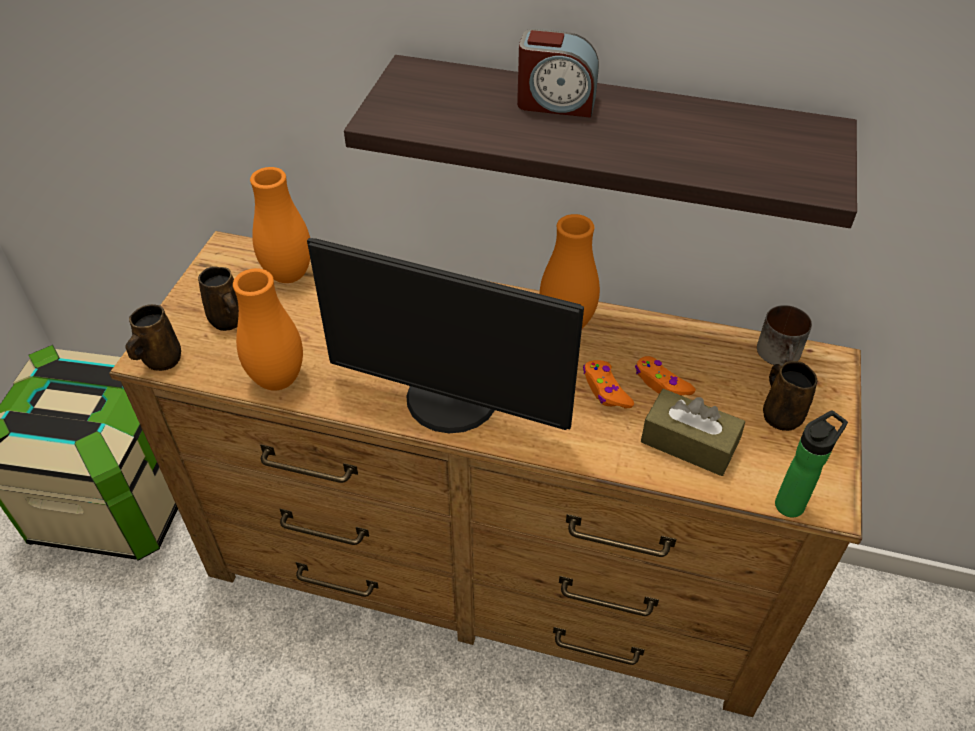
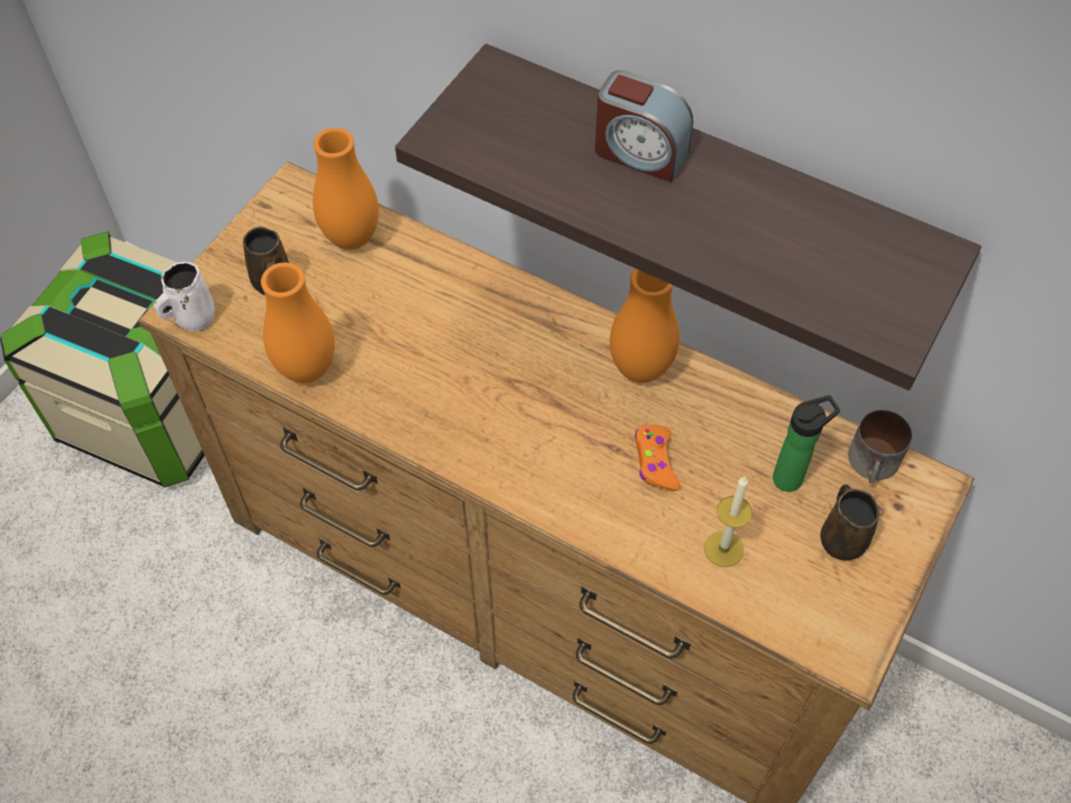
camera: 15 degrees right, 10 degrees up
(161, 360) = (192, 318): brown mug -> white mug
(450, 401) = (481, 437): monitor -> none
(661, 383) = (721, 468): orange game controller -> none
(689, 443) = (723, 549): brown tissue box -> candle
(792, 503) = (810, 646): bottle -> bottle (791, 477)

